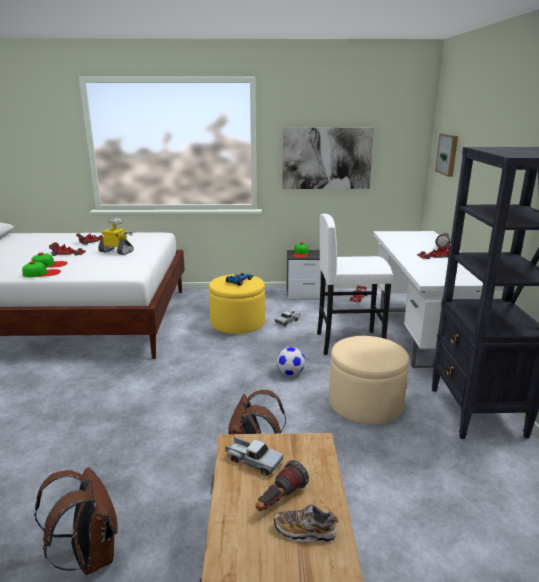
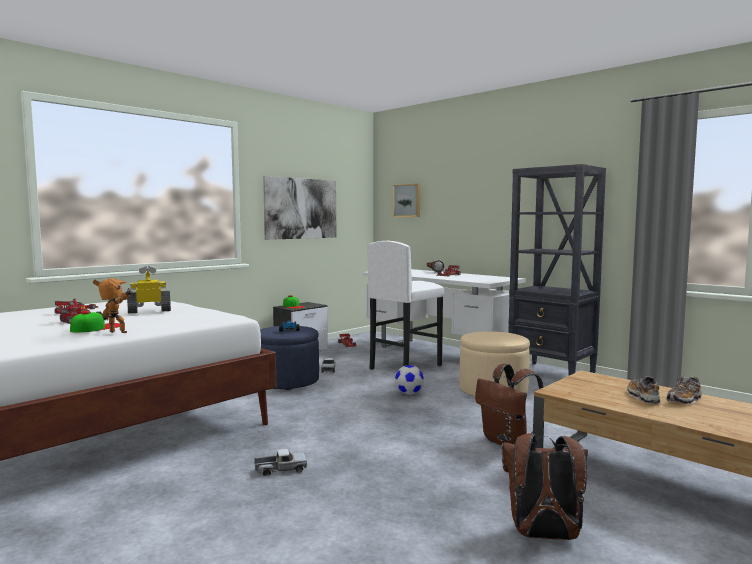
camera: 45 degrees left, 15 degrees down
(42, 273) = (116, 333): cap -> toy robot
(237, 323) = (287, 381): yellow ottoman -> blue ottoman
(253, 461) = (586, 392): toy truck -> toy truck (280, 469)
(279, 500) = (643, 397): flashlight -> shoe

